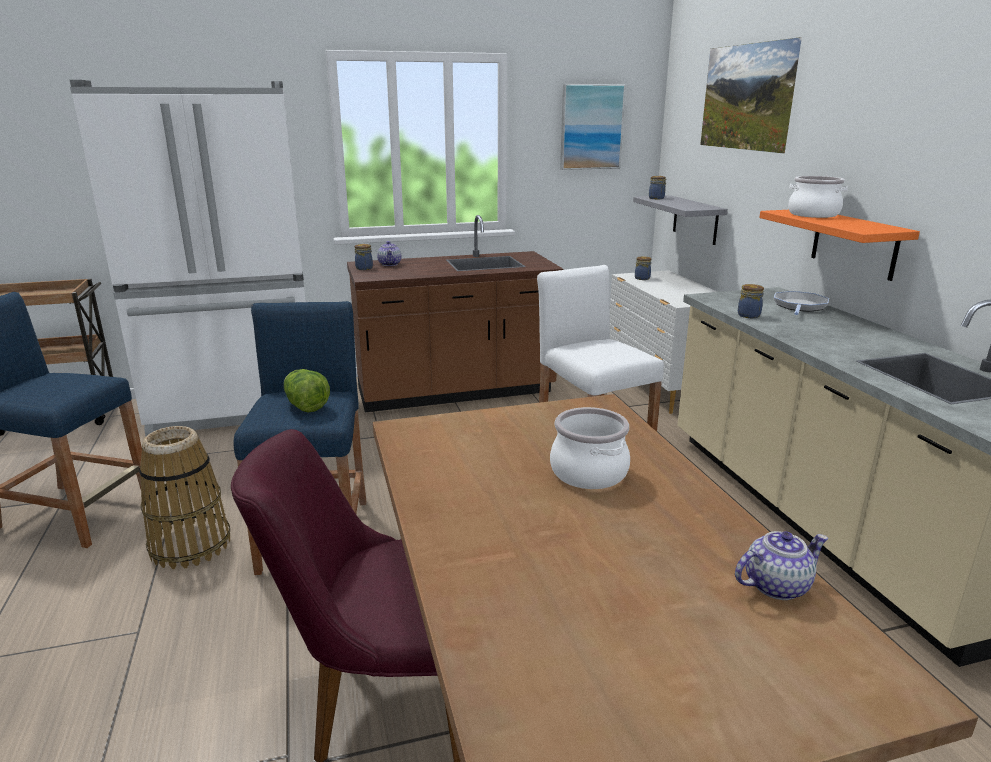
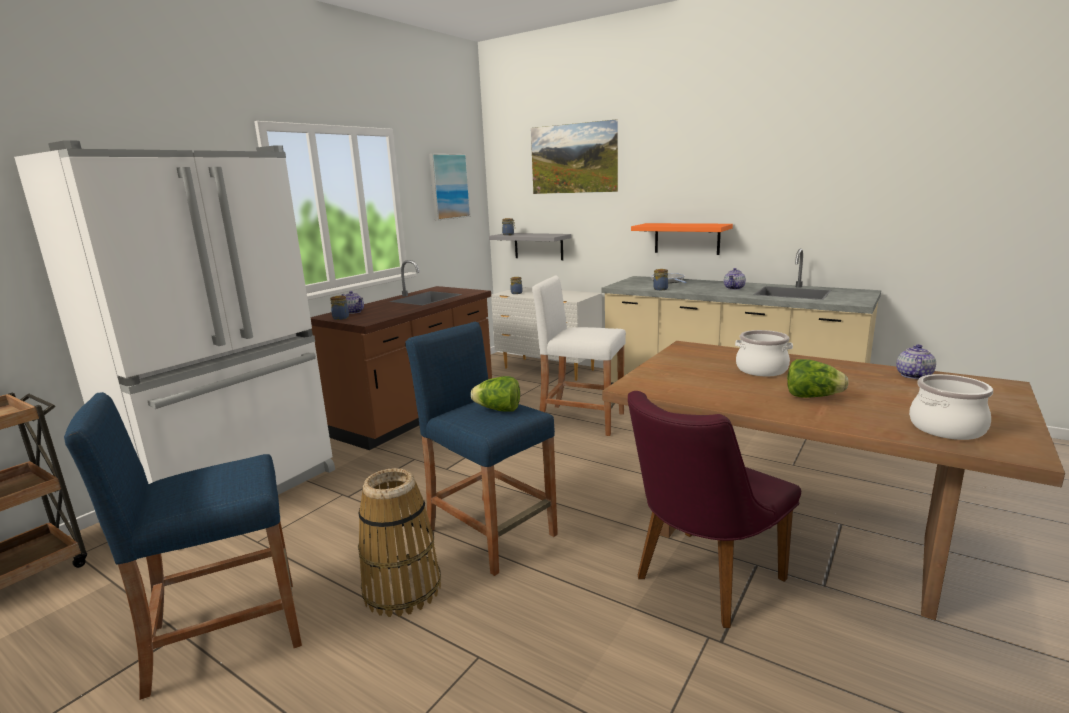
camera: 40 degrees left, 5 degrees down
(533, 536) = (812, 397): none -> lettuce
(813, 214) = (663, 224): cooking pot -> cooking pot (947, 429)
(860, 342) = (734, 288): none -> teapot

